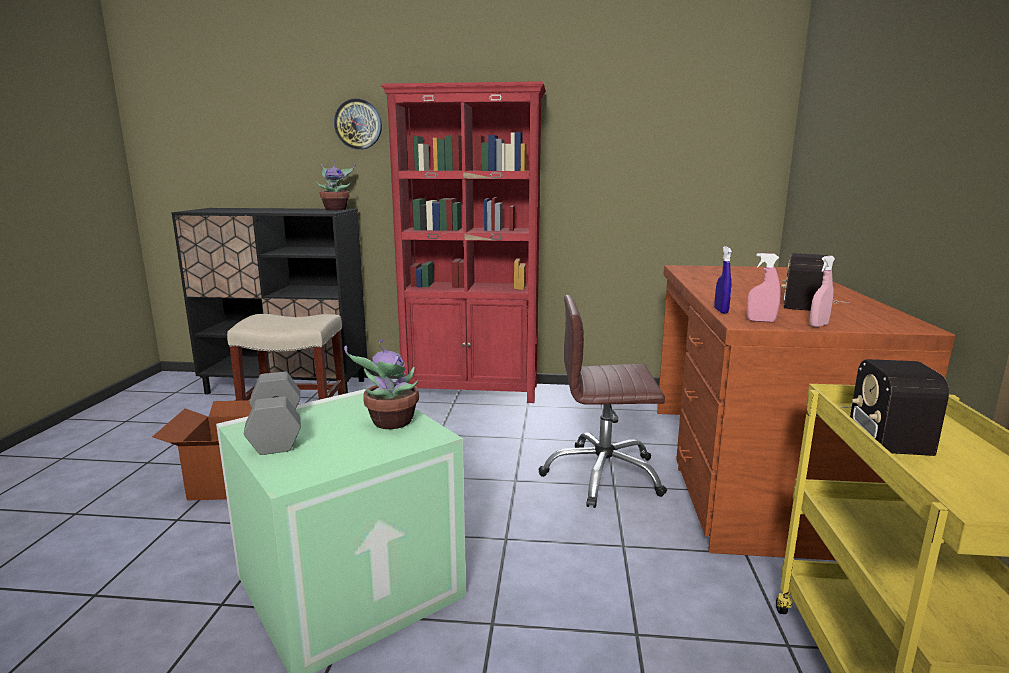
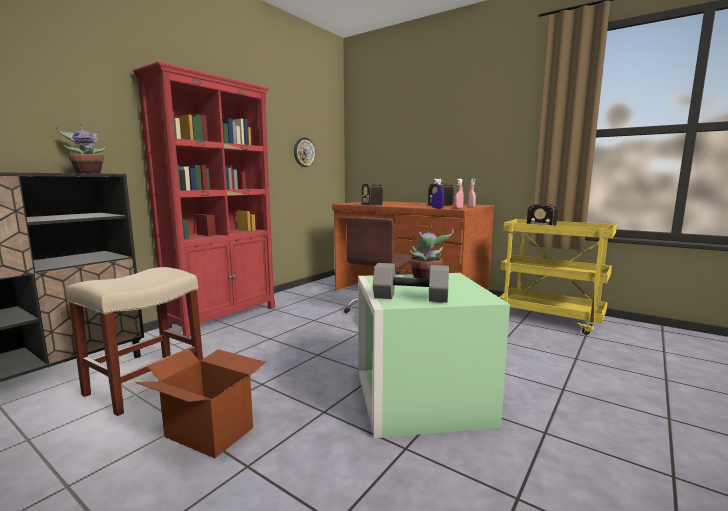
camera: 60 degrees left, 5 degrees down
(358, 124) = (90, 92): wall clock -> wall clock (304, 152)
(706, 276) = (370, 204): none -> radio

